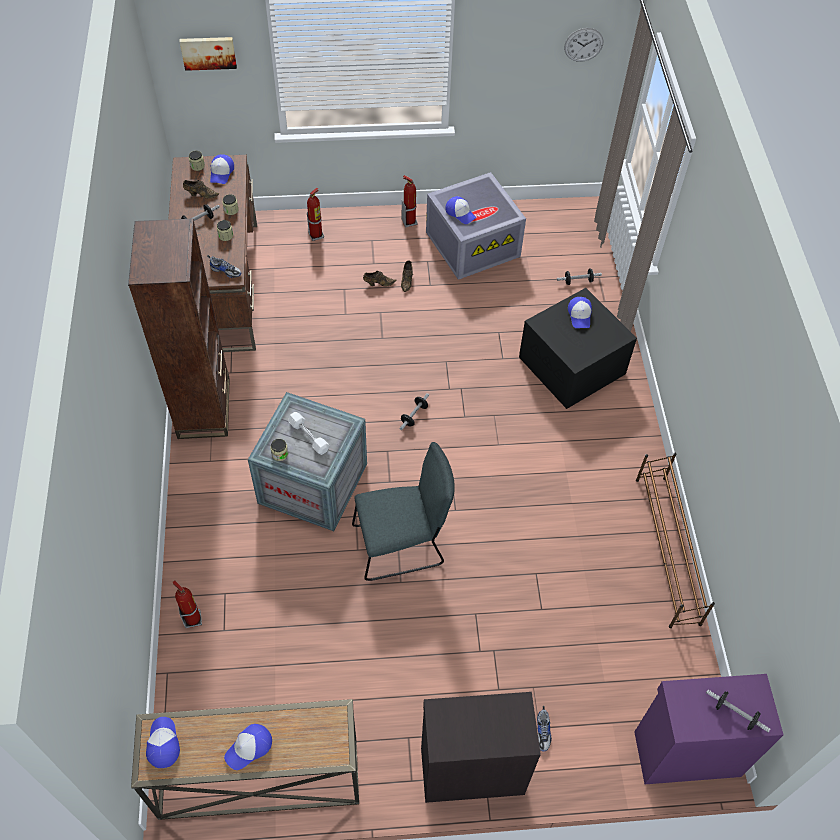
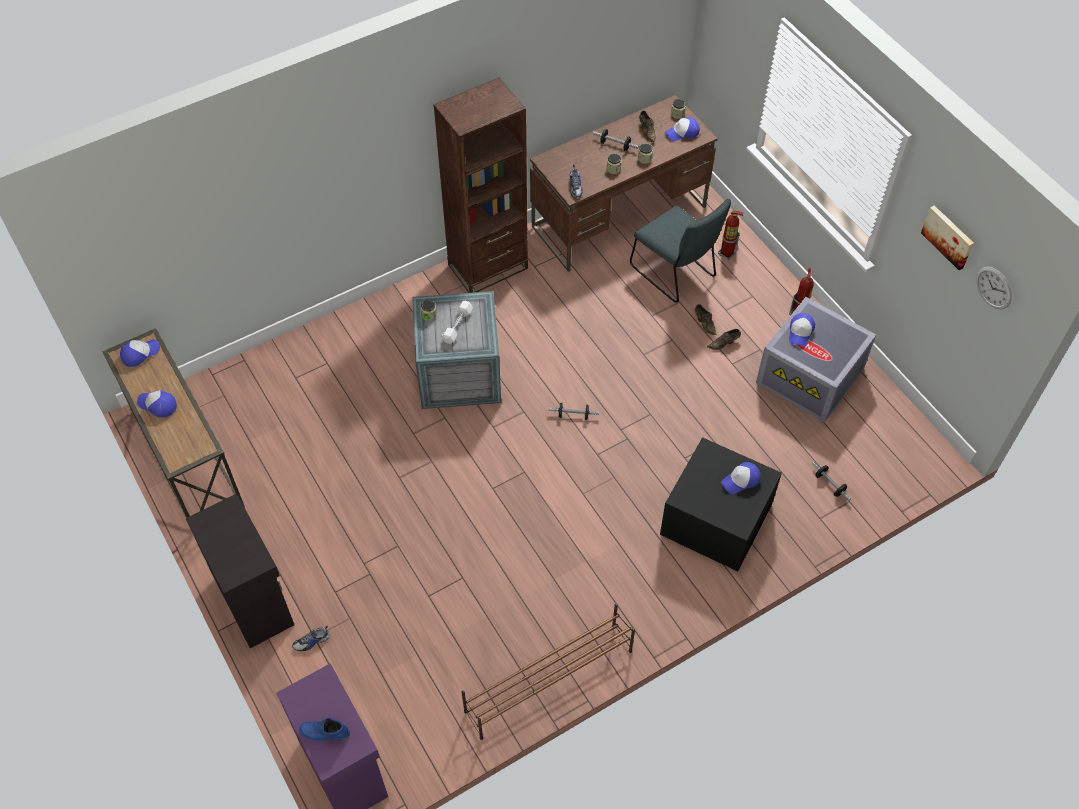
camera: 65 degrees right, 0 degrees up
(193, 619) = (295, 354): fire extinguisher -> none
(208, 52) = (734, 32): picture -> picture (948, 236)
(402, 545) = (435, 463): grey chair -> grey chair (675, 273)
(735, 714) = (324, 733): dumbbell -> blue boot

